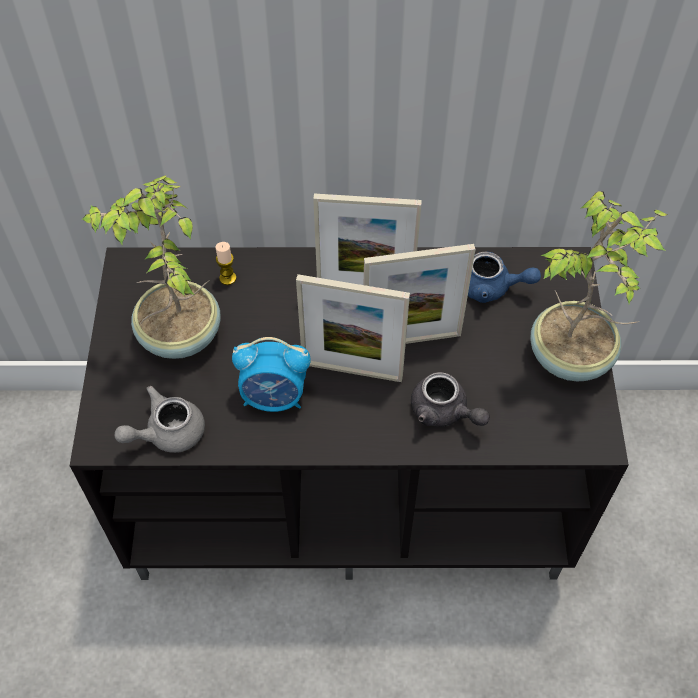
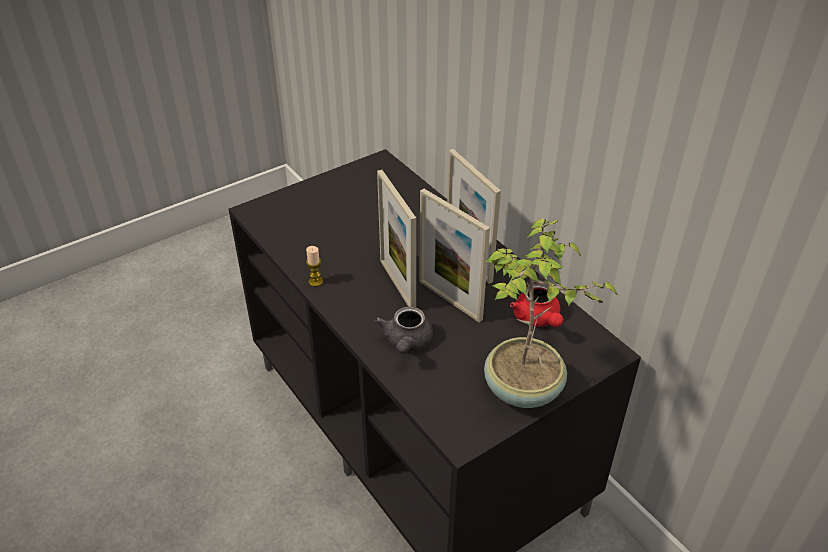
camera: 55 degrees right, 15 degrees down
(167, 433) = (280, 232): grey teapot -> none
(178, 336) = (351, 203): potted plant -> none
(228, 278) = (413, 201): candle -> candle (315, 281)
(274, 397) = (344, 261): alarm clock -> none
(491, 288) = (538, 319): blue teapot -> red teapot

